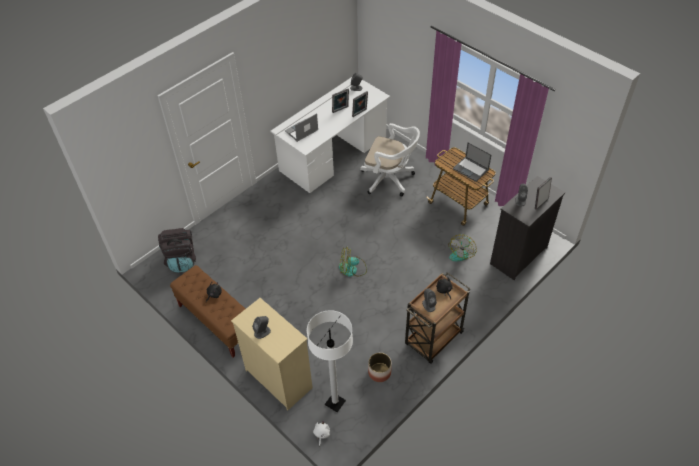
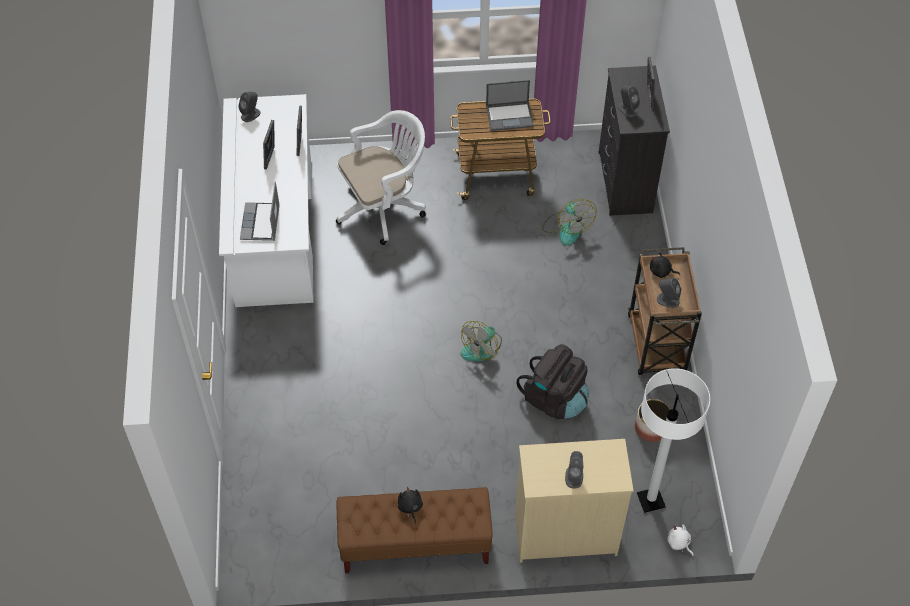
camera: 50 degrees left, 5 degrees up
(181, 260) = (268, 520): black backpack -> black backpack (554, 399)

